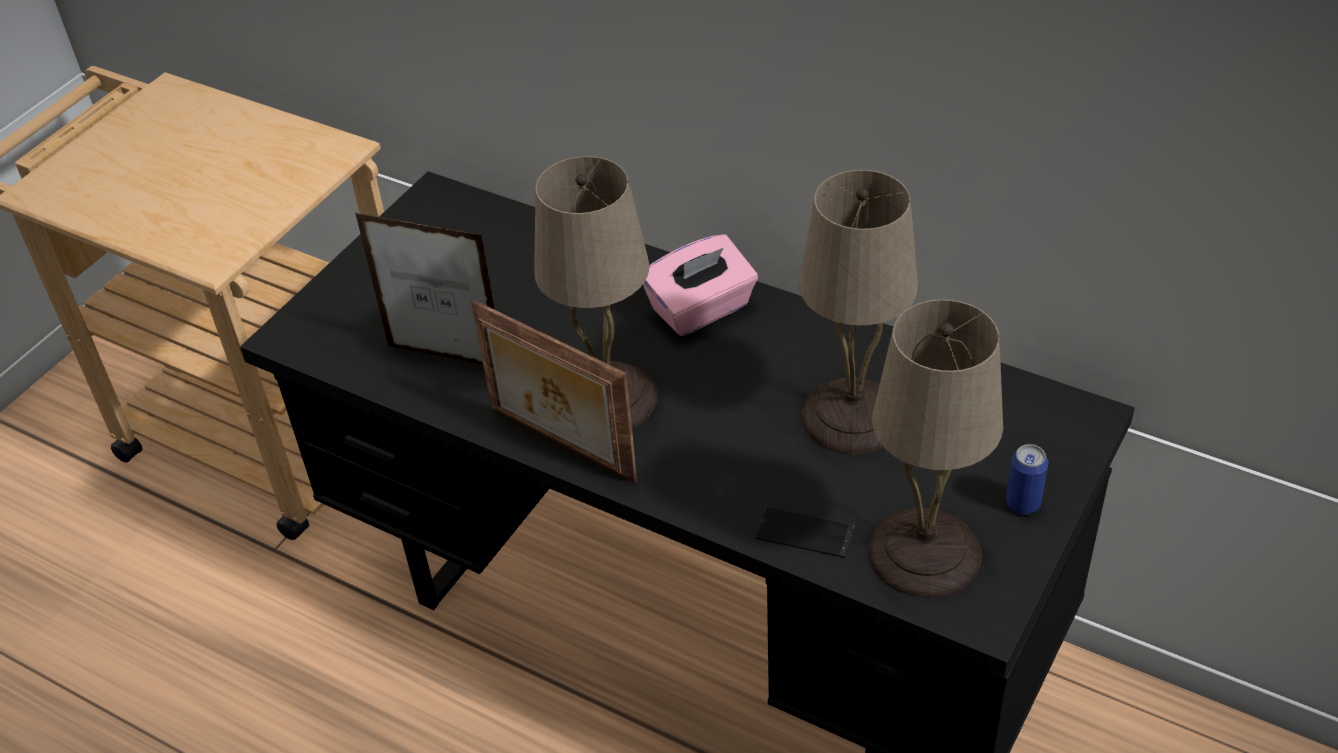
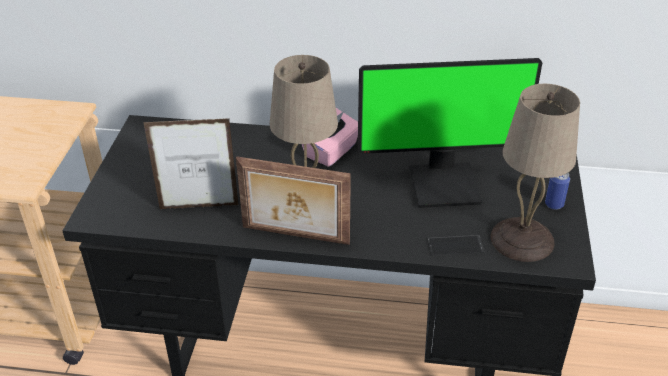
camera: 25 degrees left, 5 degrees down
(855, 415) = (444, 183): beige table lamp -> monitor

